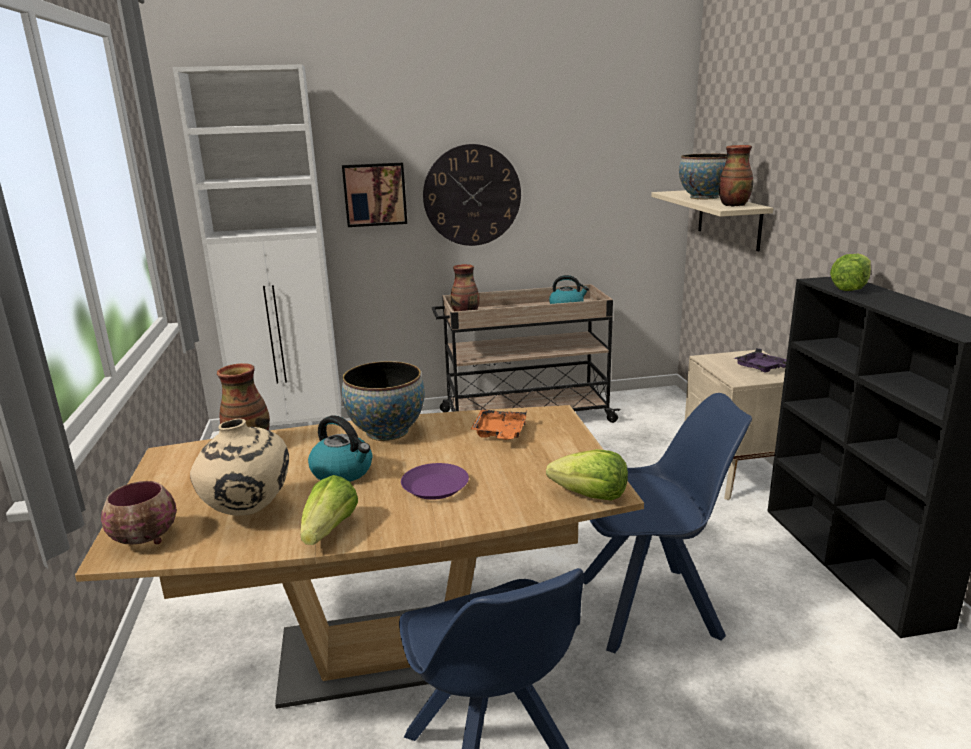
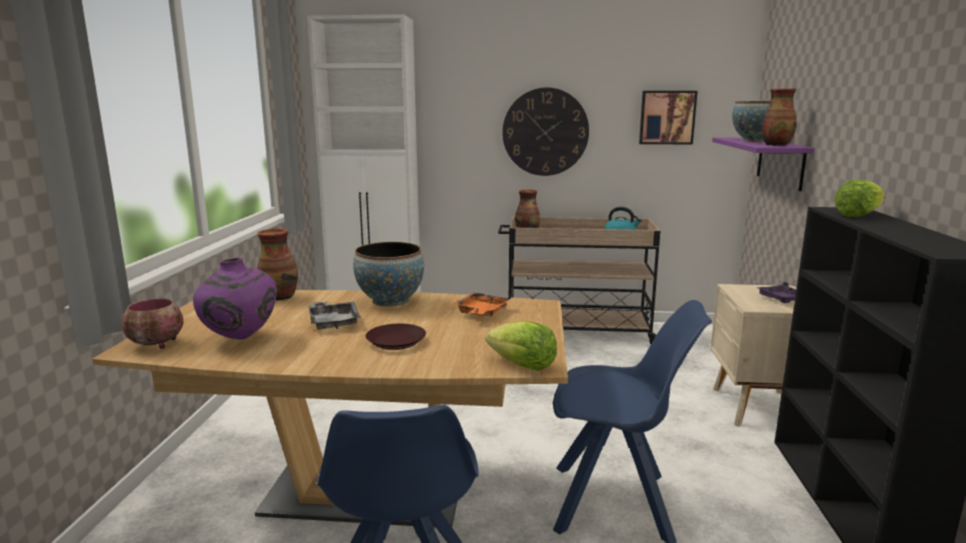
camera: 15 degrees right, 5 degrees down
(248, 513) = (240, 339): beige vase -> purple vase
(330, 530) = (289, 358): lettuce -> none
(343, 472) = (333, 322): kettle -> grey tray
(375, 194) = (462, 126): picture -> picture (667, 117)
(436, 487) = (396, 341): purple plate -> brown plate
(729, 219) = (780, 162): beige shelf -> purple shelf

